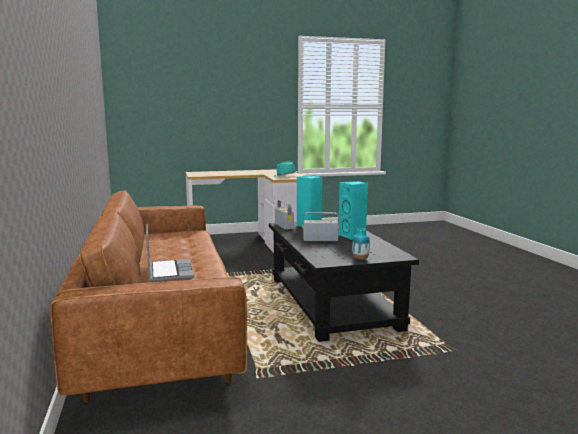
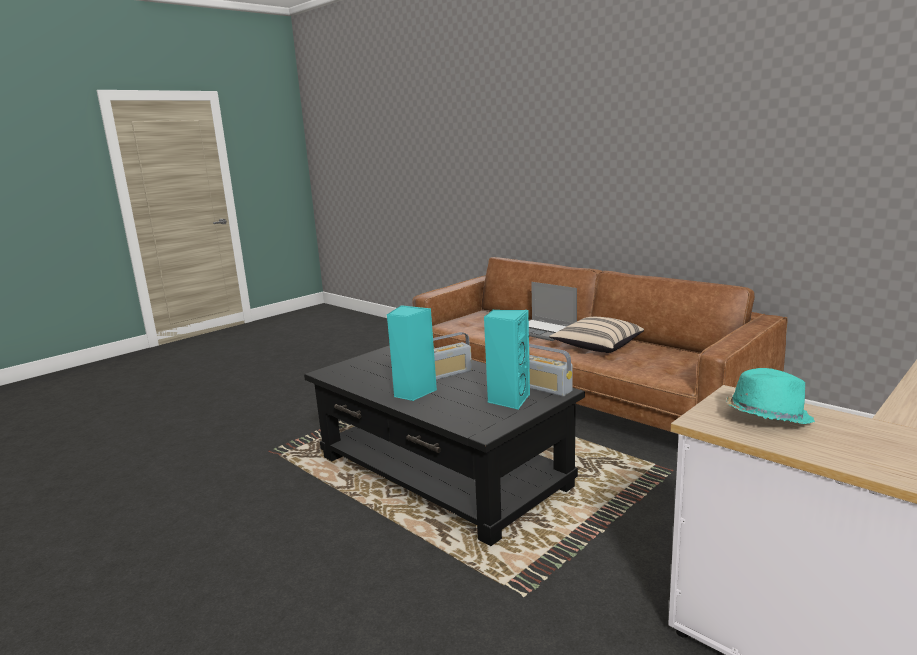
camera: 150 degrees right, 5 degrees up
(175, 253) = (596, 347): none -> beige pillow
(360, 259) = (368, 358): vase -> none

